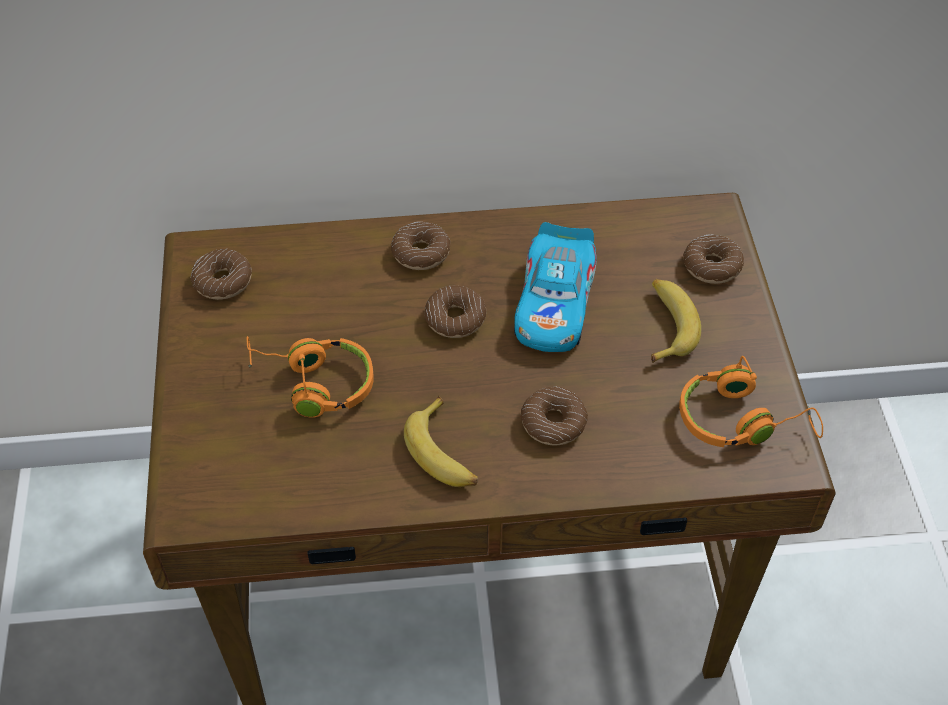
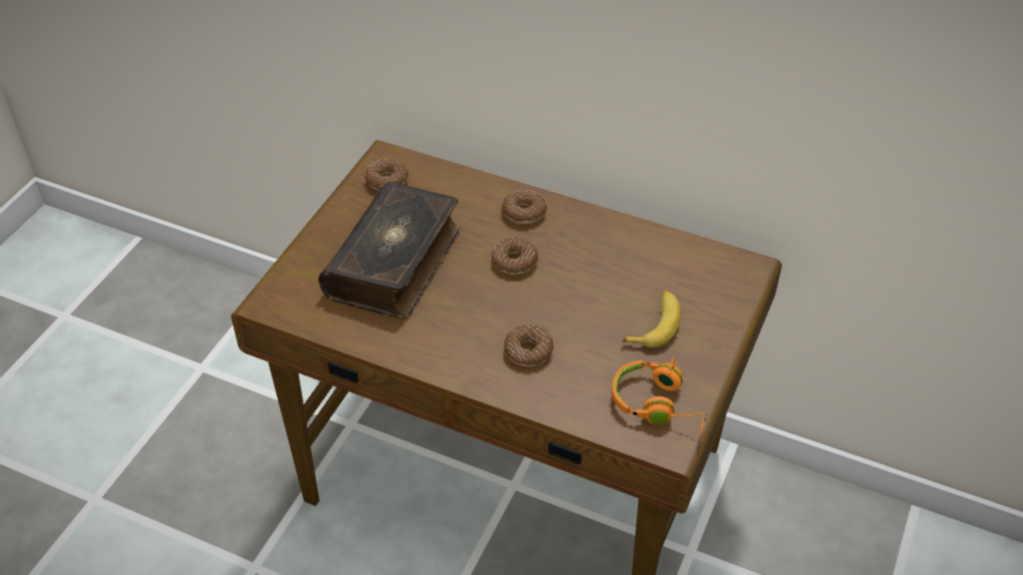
camera: 30 degrees right, 5 degrees down
(312, 383) = (396, 263): orange headphones -> book
(444, 453) = (444, 338): banana -> none
(554, 304) = (588, 279): toy car -> none
(712, 266) = (719, 300): donut -> none

